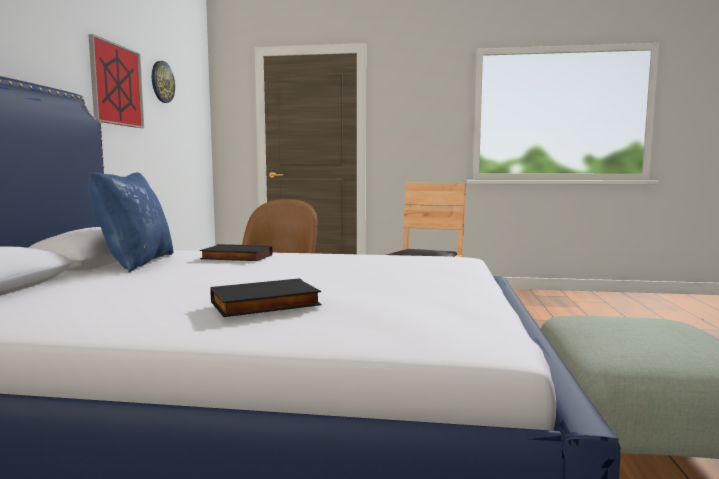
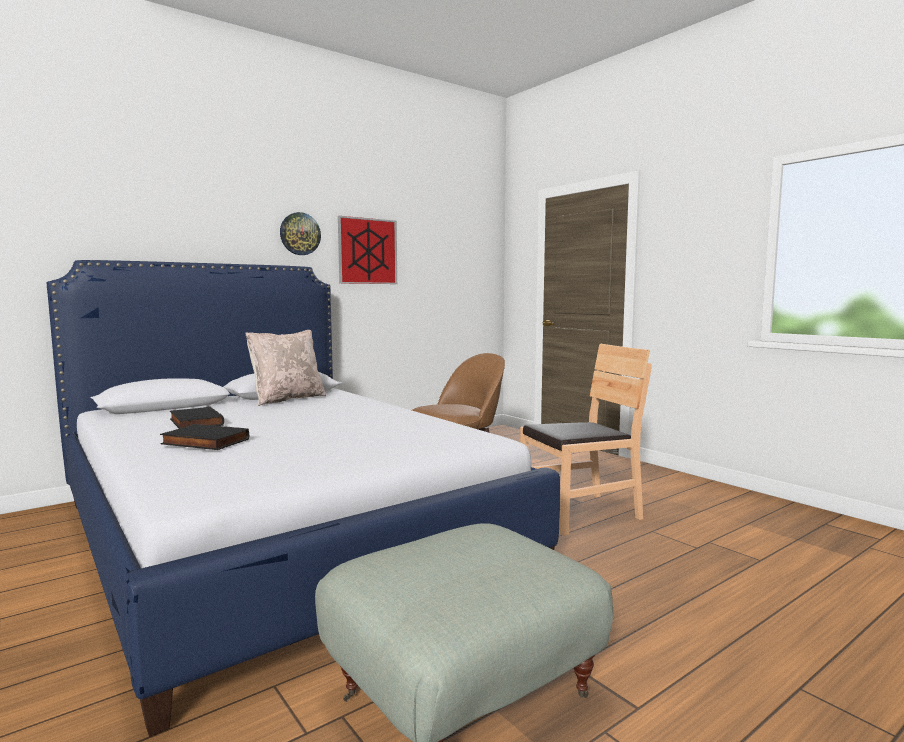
camera: 45 degrees right, 0 degrees up
(135, 263) = (287, 399): blue pillow -> beige pillow
(162, 82) = (428, 240): wall clock -> wall clock (300, 234)
(236, 257) = (347, 405): black book -> black book (194, 422)

